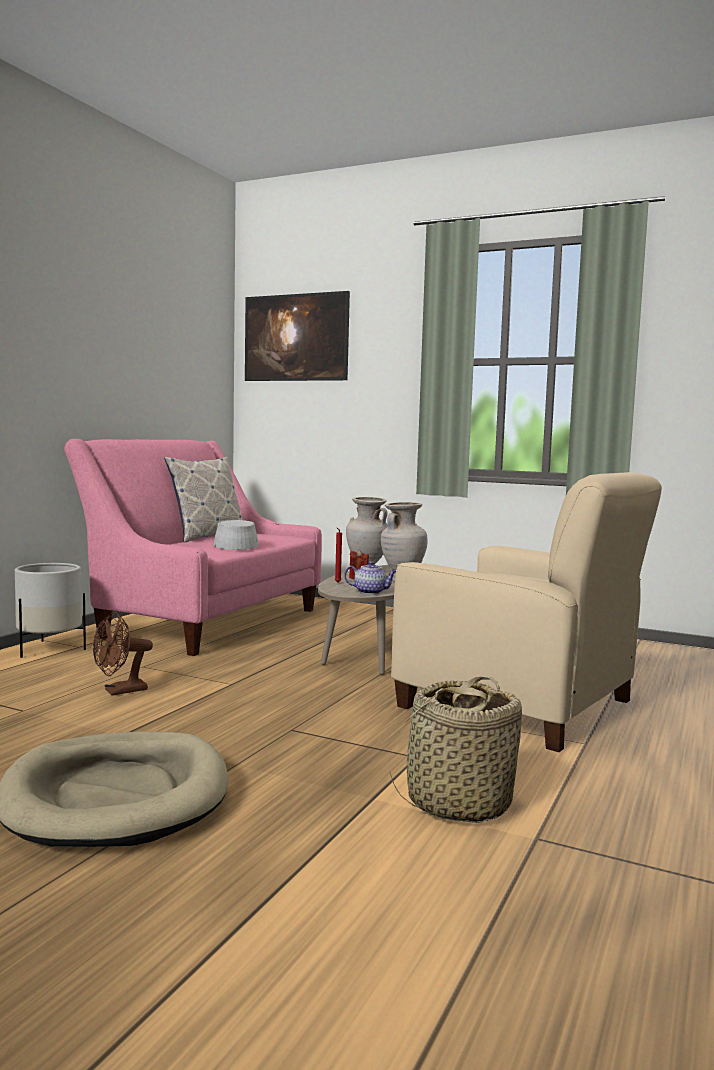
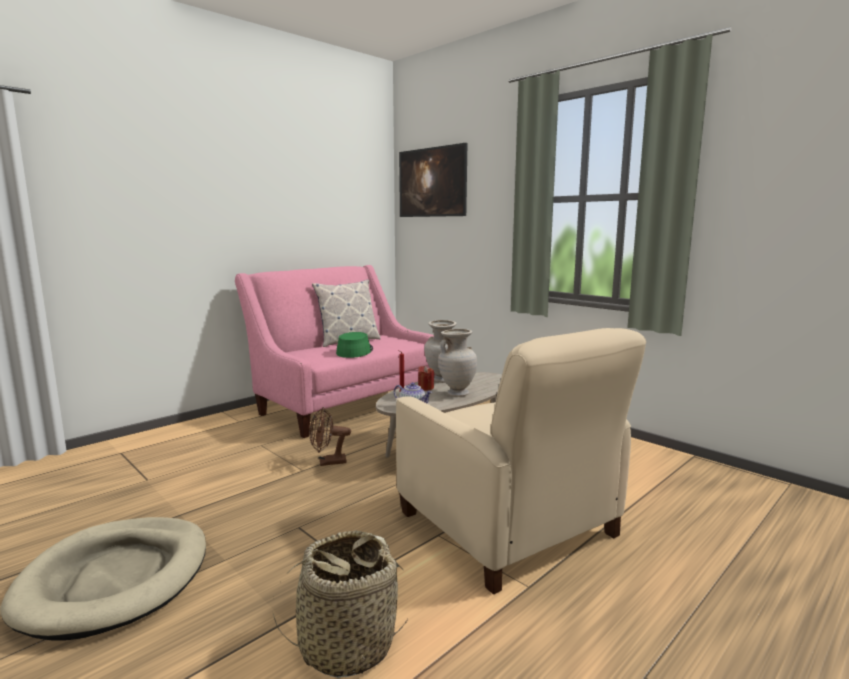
camera: 20 degrees right, 5 degrees up
(49, 649) = (220, 422): white planter -> none
(119, 691) = (222, 469): brown fan -> brown fan (328, 462)
(235, 545) = (354, 351): grey hat -> green hat

